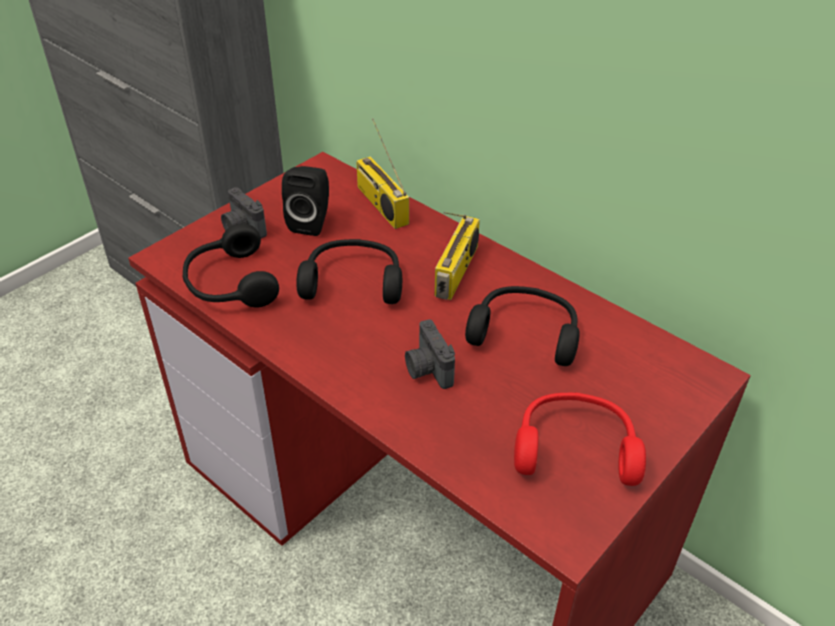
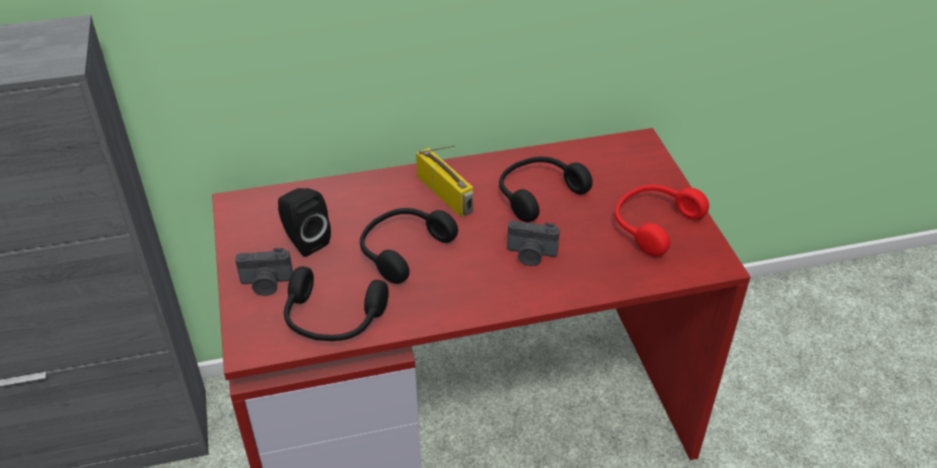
camera: 55 degrees left, 0 degrees up
(380, 204) = (325, 194): radio -> none

